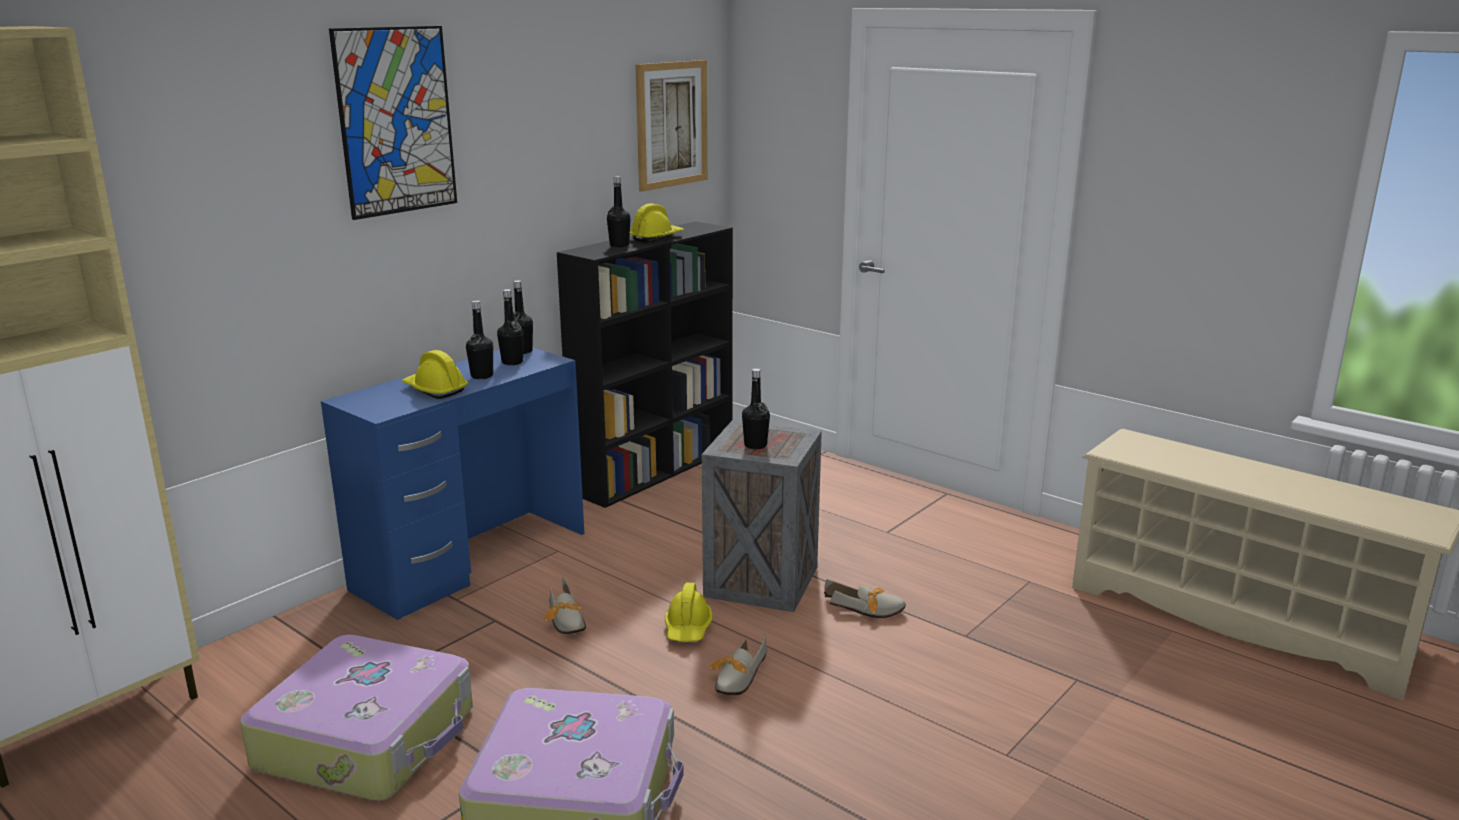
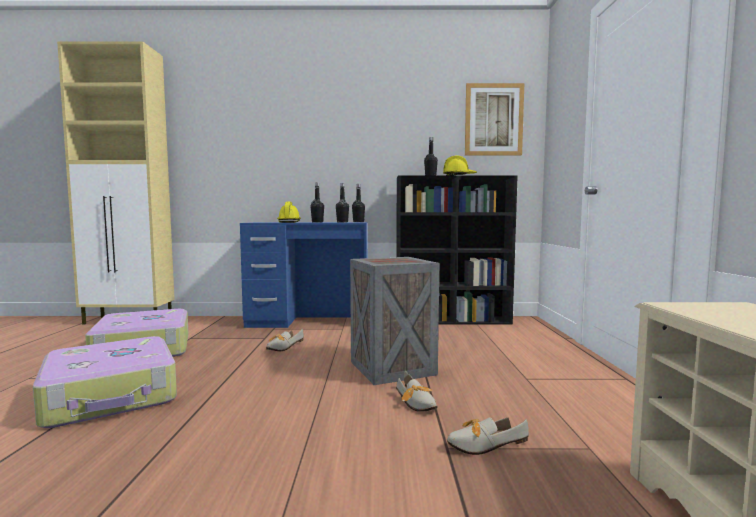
camera: 50 degrees right, 15 degrees down
(396, 121) = (309, 103): picture -> none
(688, 628) = (312, 368): yellow hard hat -> none
(737, 679) = (273, 394): shoe -> shoe (481, 445)
(755, 445) = (383, 260): black bottle -> none

